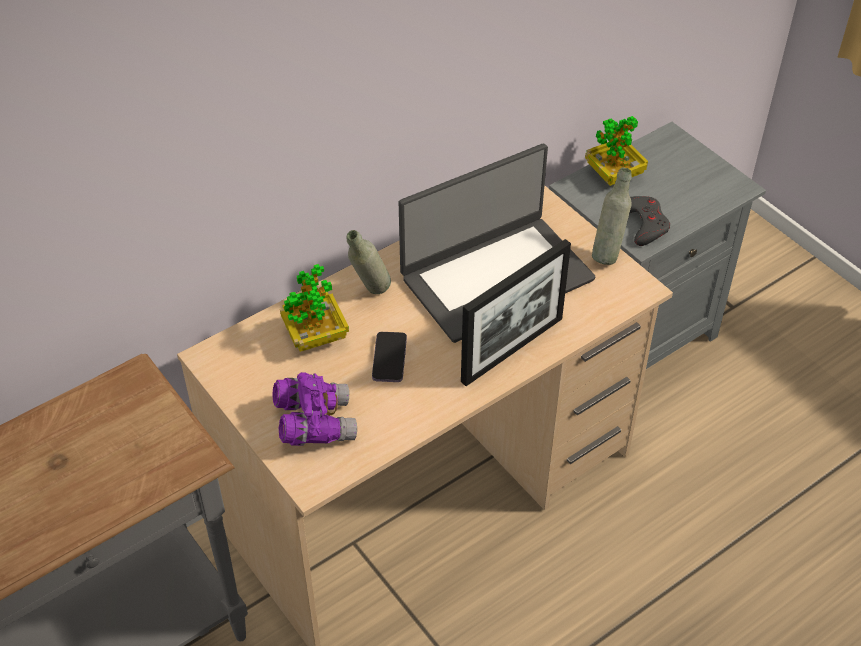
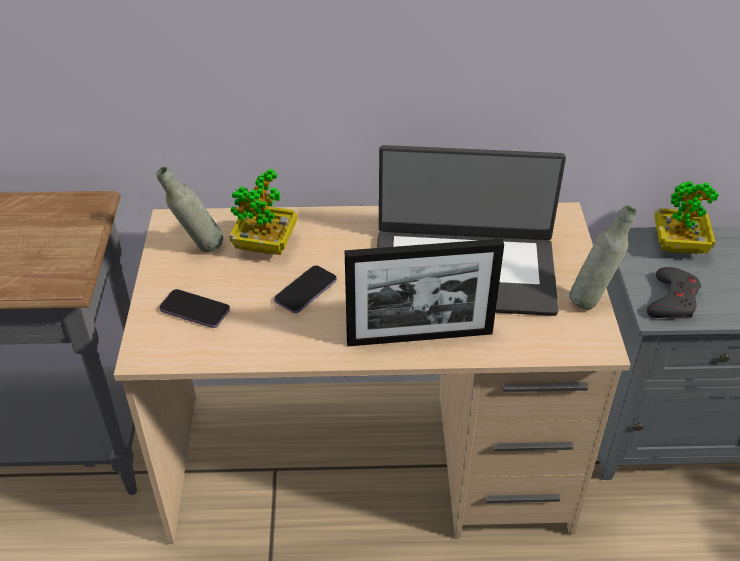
camera: 35 degrees right, 5 degrees down
(314, 423) = (195, 310): purple binoculars -> phone
(370, 294) = (341, 235): grey bottle -> grey bottle (198, 249)

